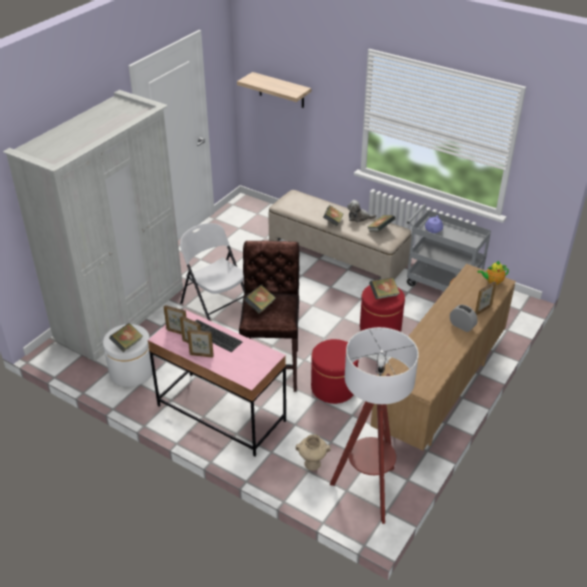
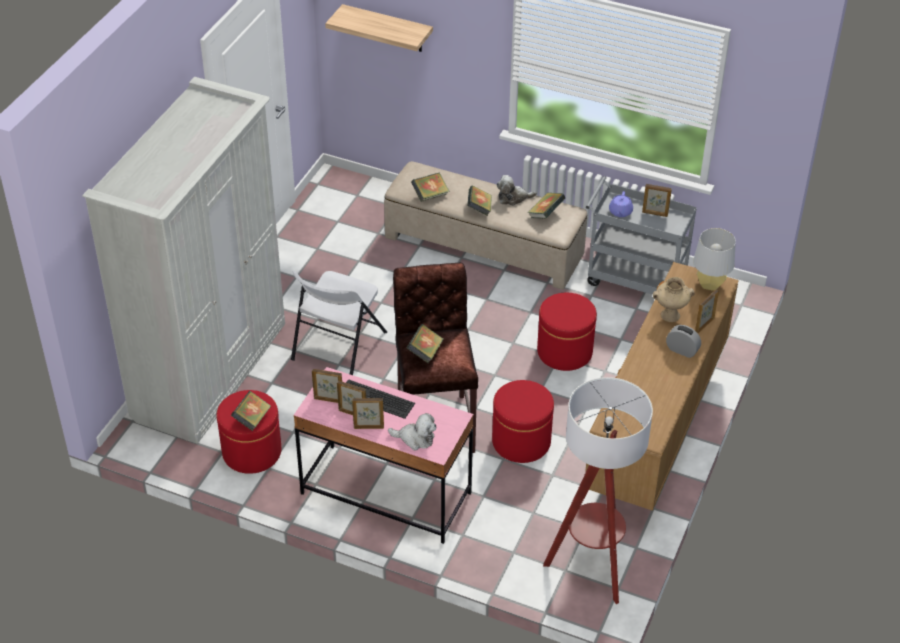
camera: 10 degrees left, 5 degrees up
(131, 371) = (252, 452): white ottoman -> red ottoman
(216, 306) = (339, 346): white chair -> white chair turned 105 degrees counterclockwise
(235, 367) = (415, 438): none -> plush toy
(312, 464) = (516, 544): beige vase -> beige vase (670, 316)
(384, 295) = (568, 311): book -> book (430, 195)
(459, 233) = (655, 214): none -> picture frame
(492, 281) = (710, 284): teapot -> grey table lamp

